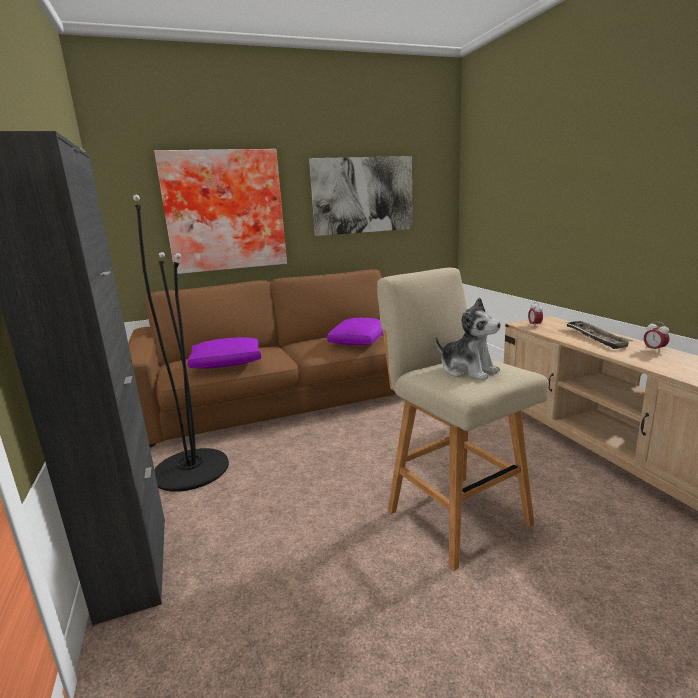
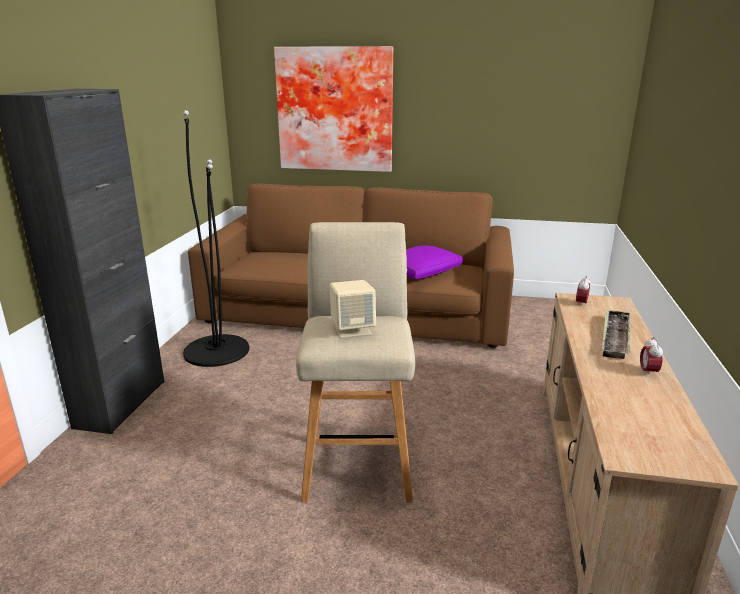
camera: 30 degrees right, 5 degrees up
(227, 363) = (283, 265): purple pillow -> none
(363, 195) = (494, 102): picture -> none
(468, 370) = (352, 329): plush toy -> beige speaker

